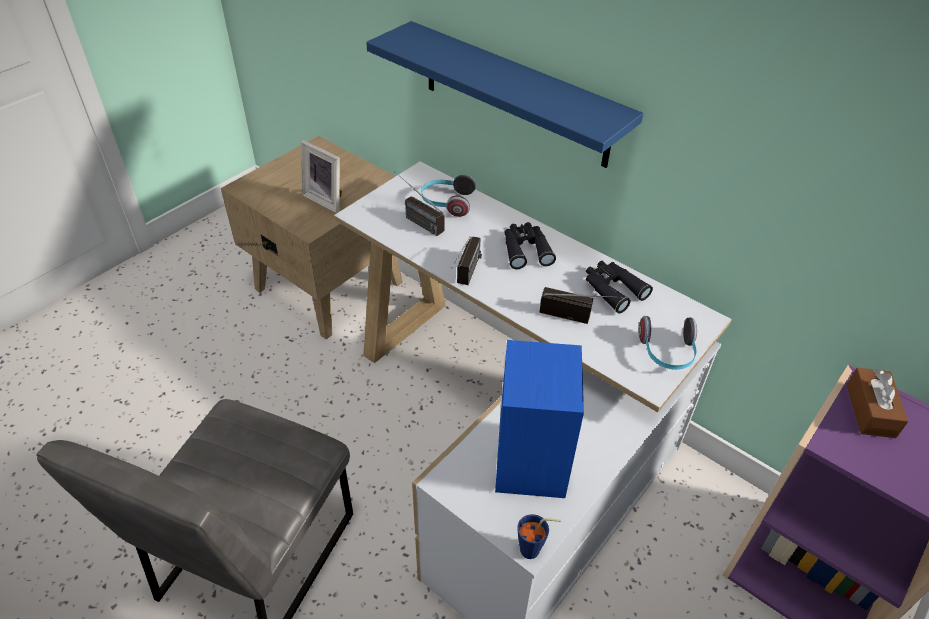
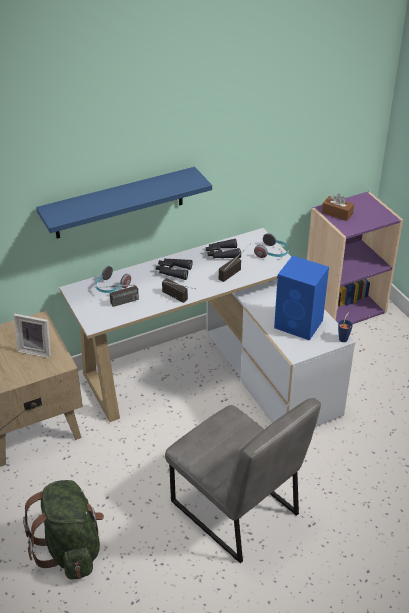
camera: 65 degrees left, 5 degrees down
(147, 397) = (71, 549): none -> green backpack
(327, 199) = (36, 350): picture frame -> picture frame turned 45 degrees clockwise

